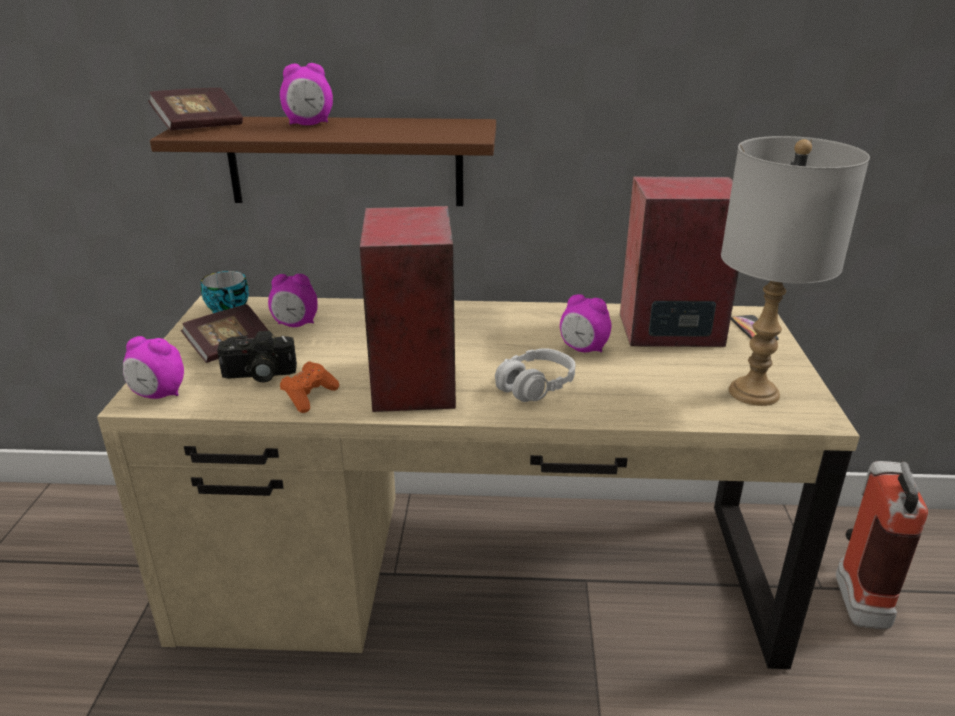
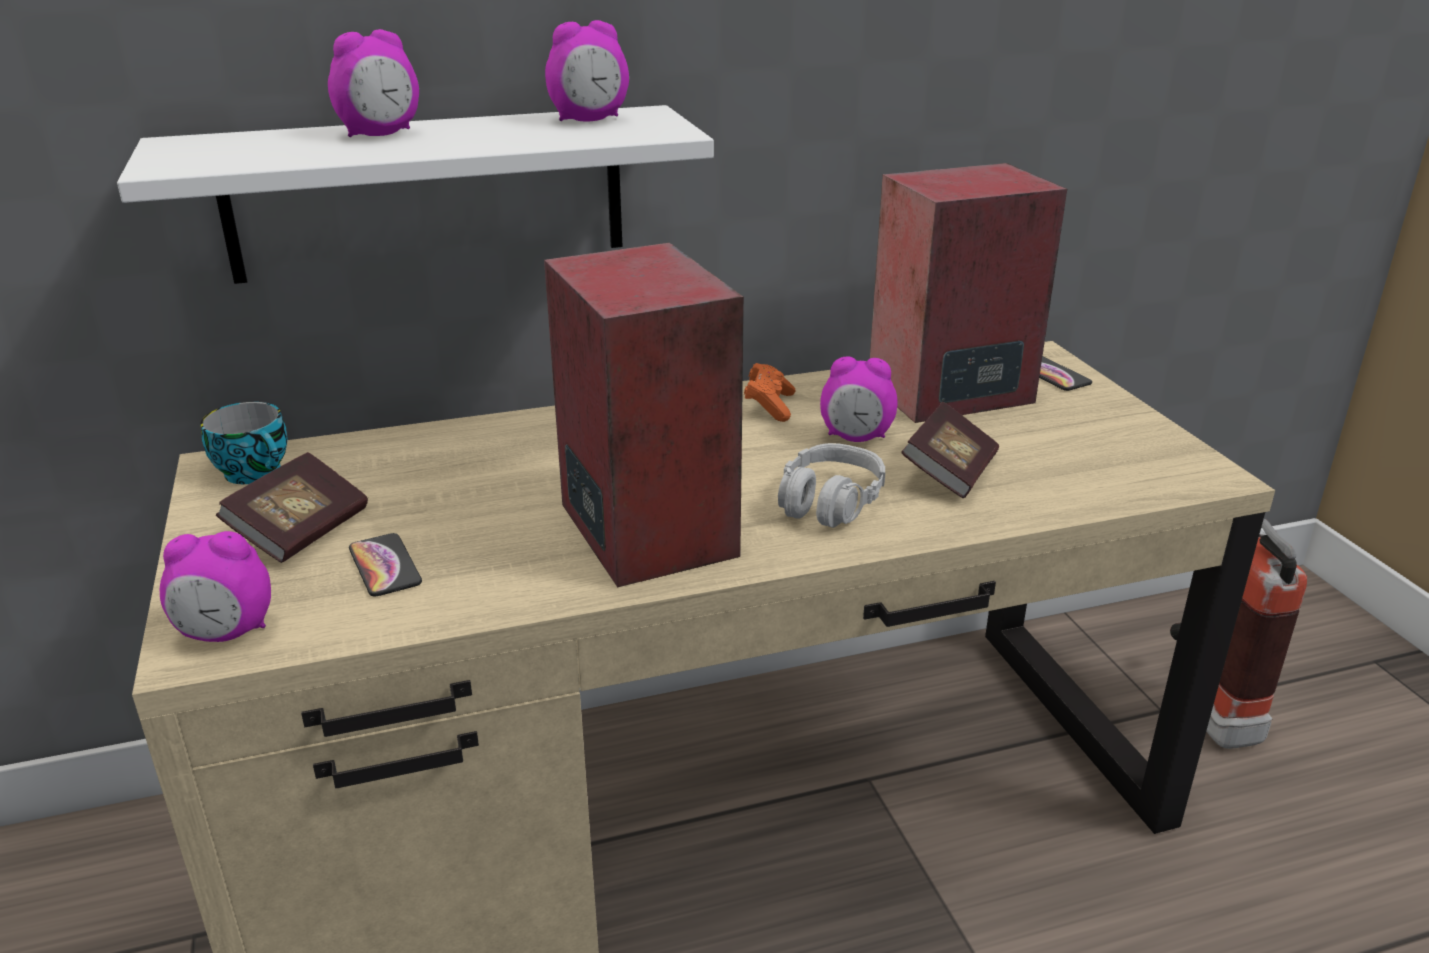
camera: 20 degrees left, 0 degrees up
(199, 126) = (186, 153): book -> book (949, 472)
(258, 375) = (385, 566): camera -> phone
(295, 325) = (389, 474): alarm clock -> alarm clock (589, 120)
(309, 397) = (498, 584): orange game controller -> orange game controller (769, 406)
(345, 161) = (427, 193): brown shelf -> white shelf
(754, 392) = (1116, 457): grey table lamp -> none

